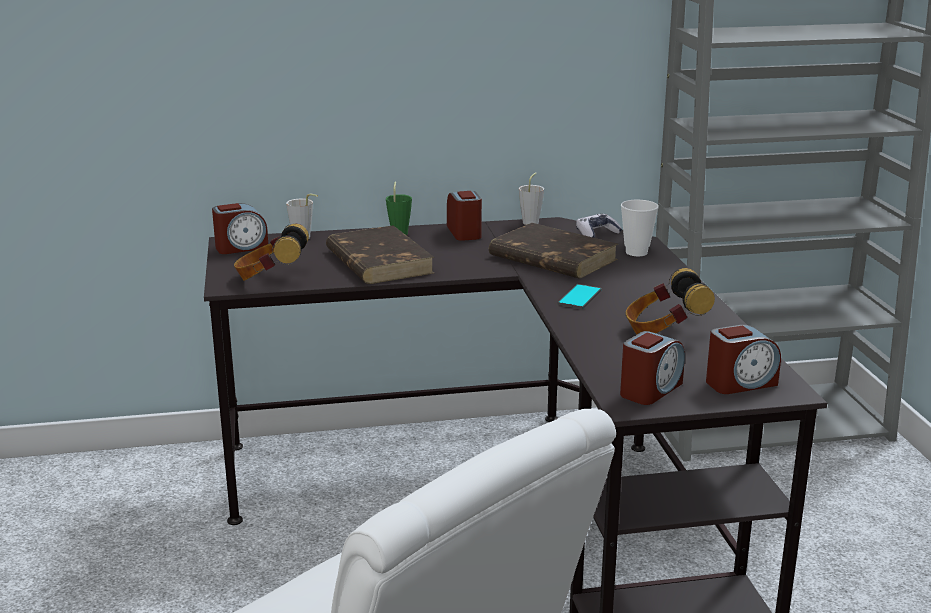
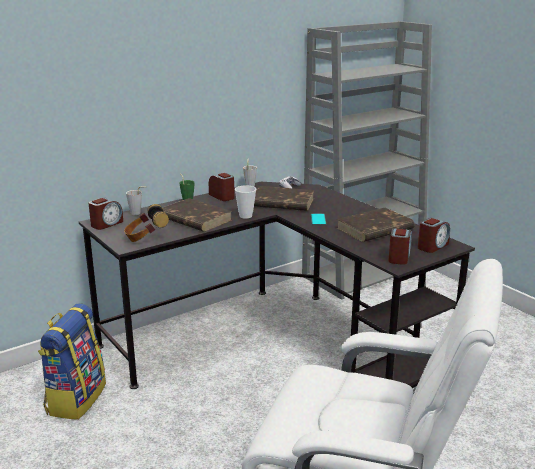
camera: 25 degrees left, 0 degrees up
(143, 516) = (75, 398): none -> backpack
(636, 252) = (319, 193): cup -> cup (245, 216)
(664, 331) = (374, 229): headphones -> brown book

